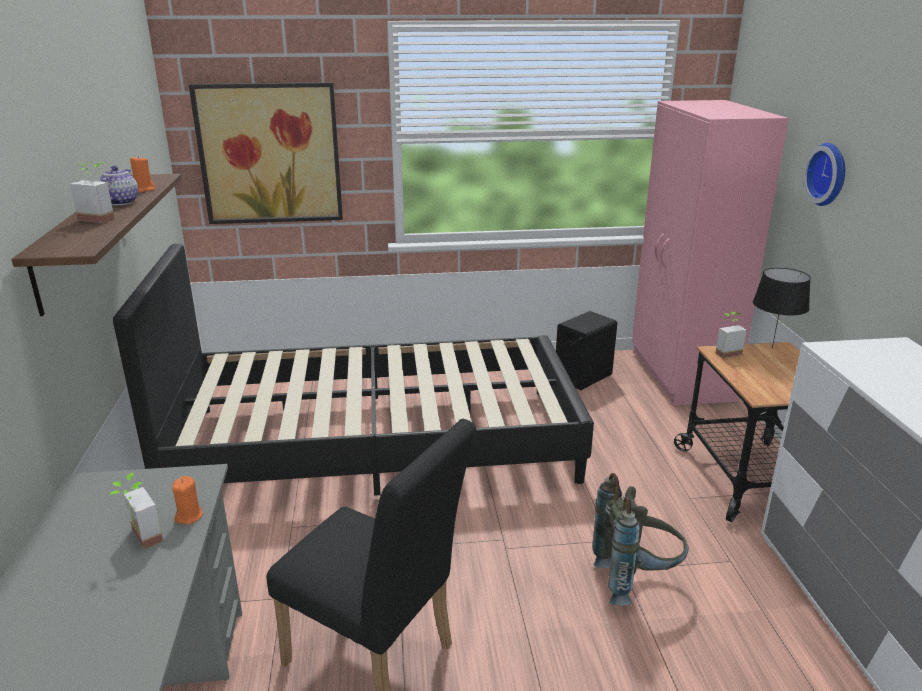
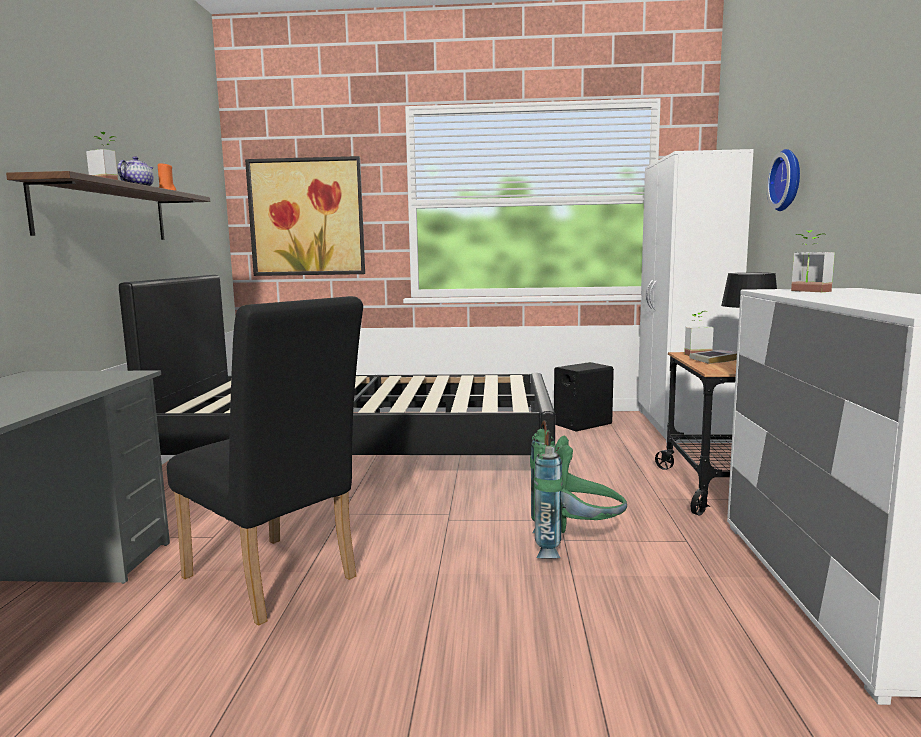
camera: 10 degrees right, 15 degrees down
(139, 538) = (41, 391): potted plant -> potted plant (806, 291)
(189, 516) = (97, 385): orange candle -> none
(636, 579) = (574, 547): grey backpack -> green backpack
(680, 376) = (681, 426): pink wardrobe -> white wardrobe
(748, 368) = (714, 360): none -> book

